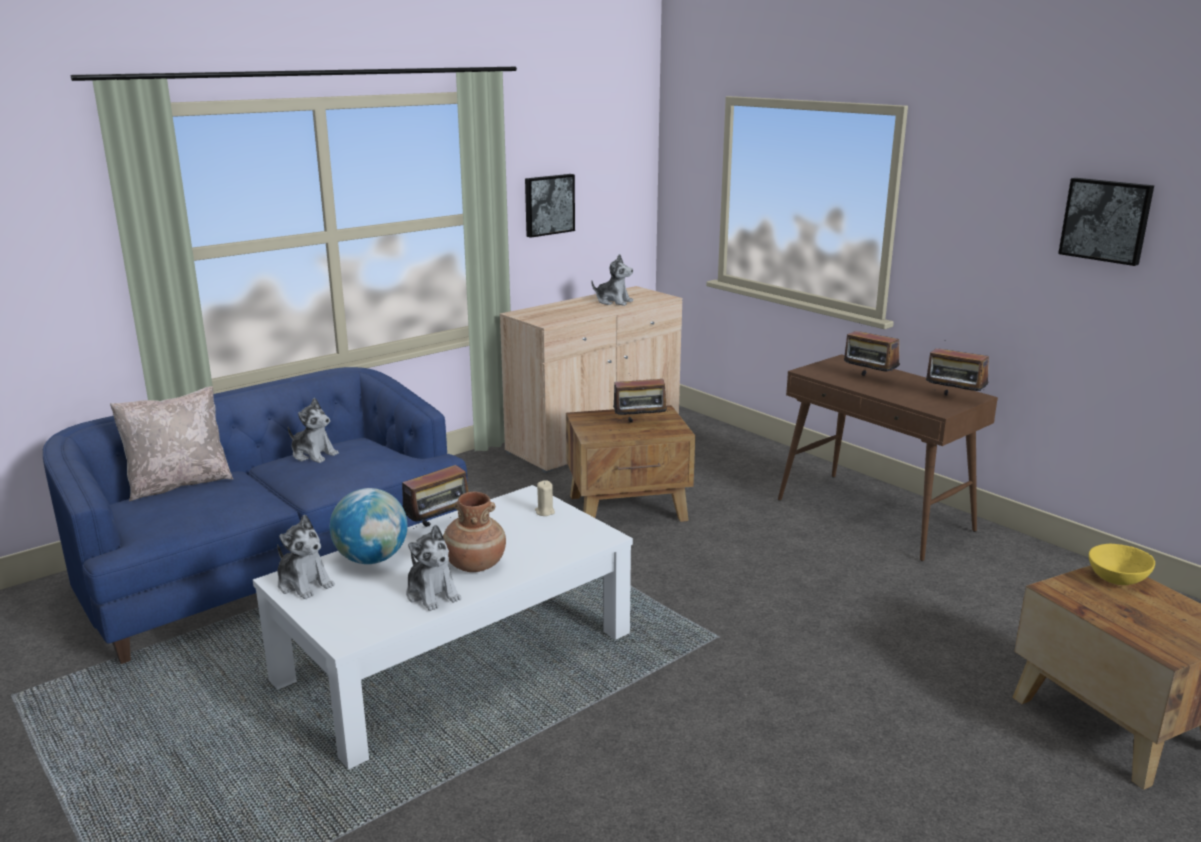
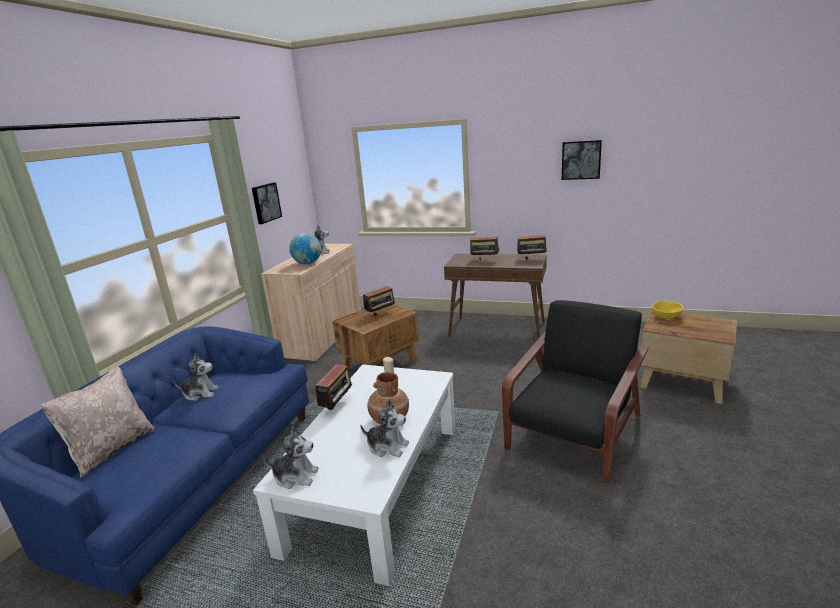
camera: 30 degrees left, 0 degrees up
(372, 559) = (321, 442): globe -> globe (308, 263)
(797, 714) = (573, 433): none -> black armchair

